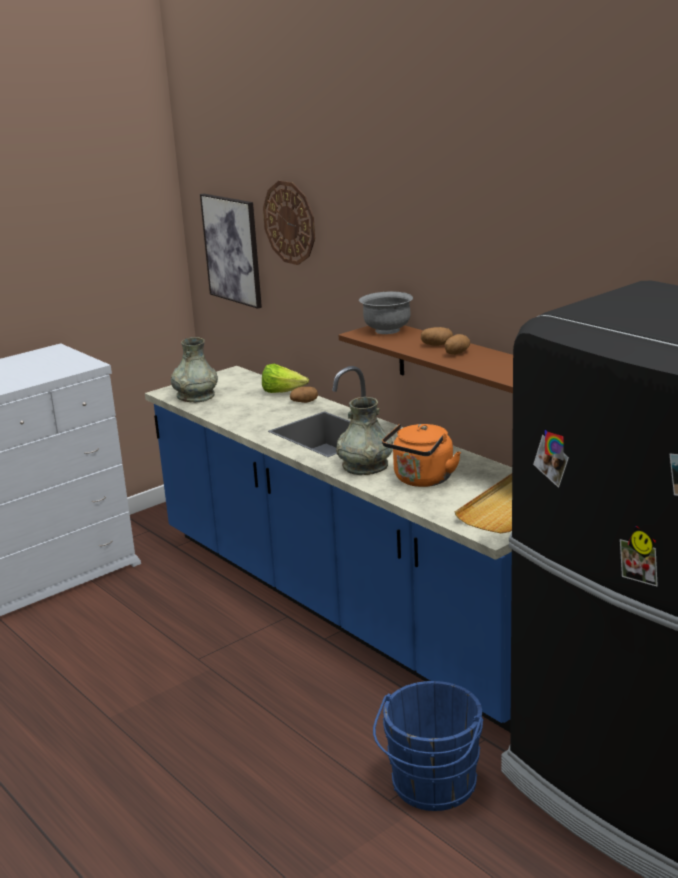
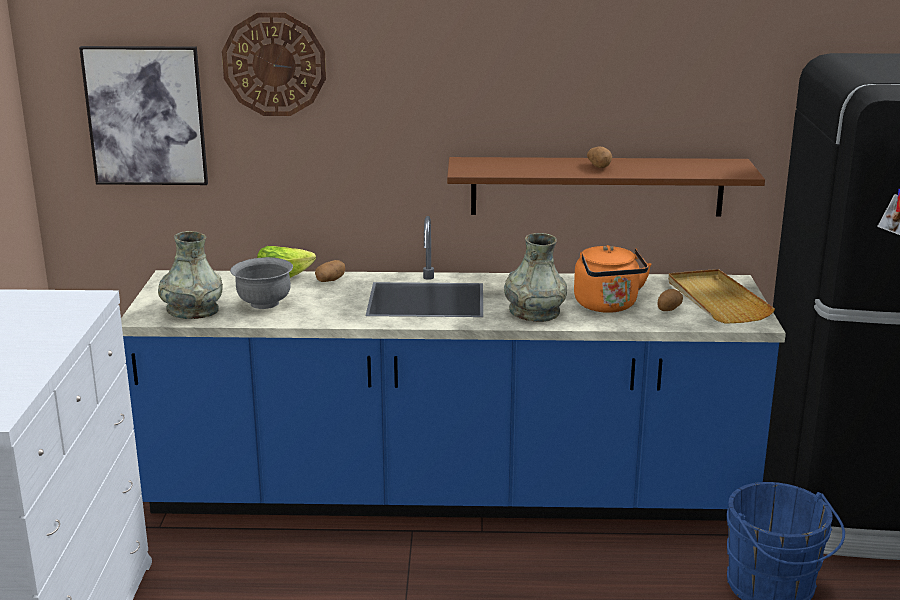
camera: 50 degrees left, 0 degrees up
(387, 330) = (481, 164): grey bowl -> grey bowl (264, 303)
(437, 345) = (563, 165): potato -> potato (668, 309)

